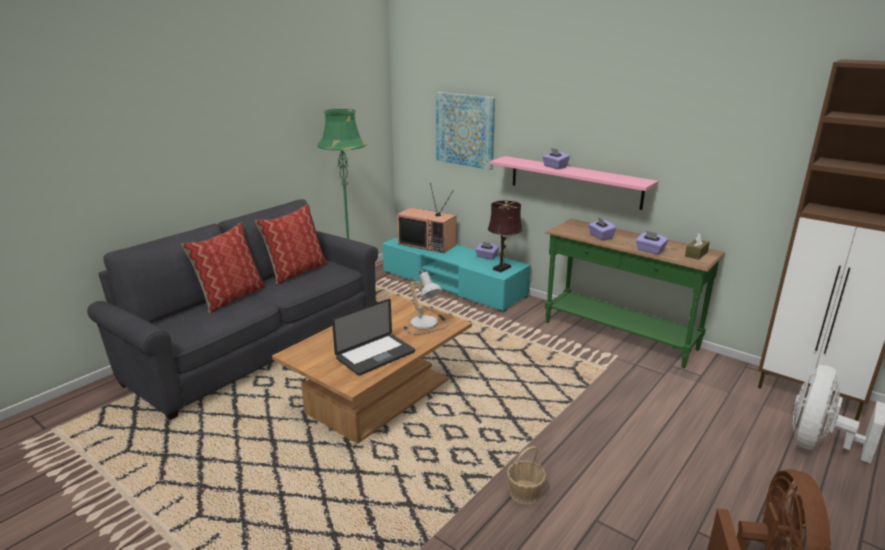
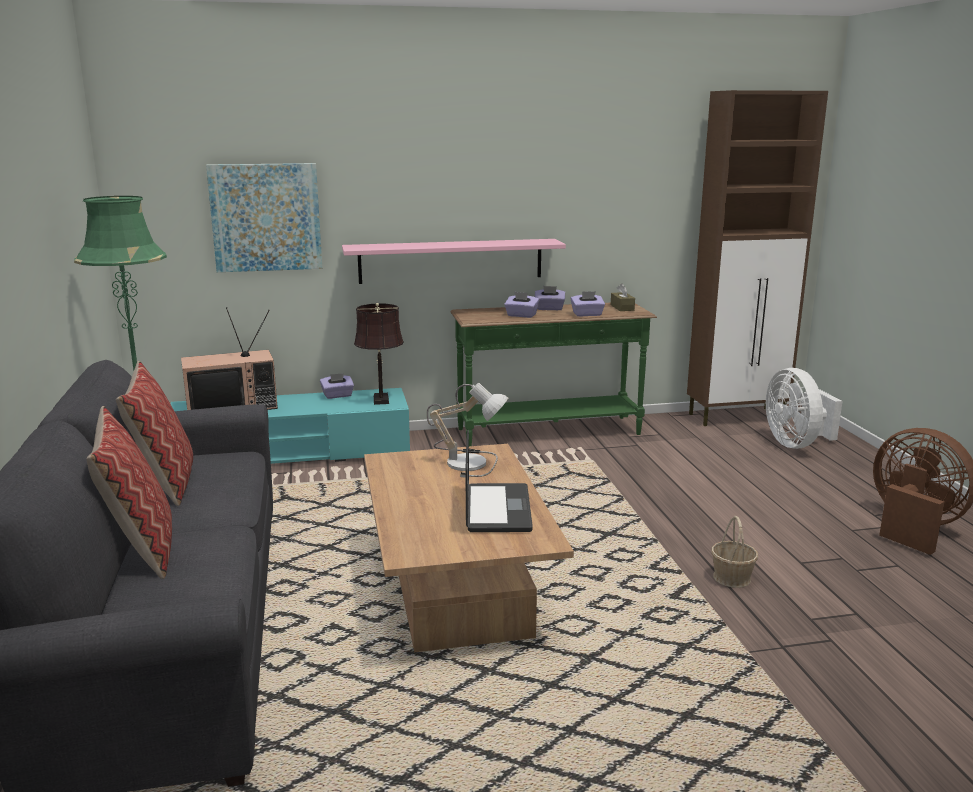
camera: 50 degrees left, 5 degrees down
(554, 167) = (432, 244): purple tissue box -> purple tissue box (549, 308)

